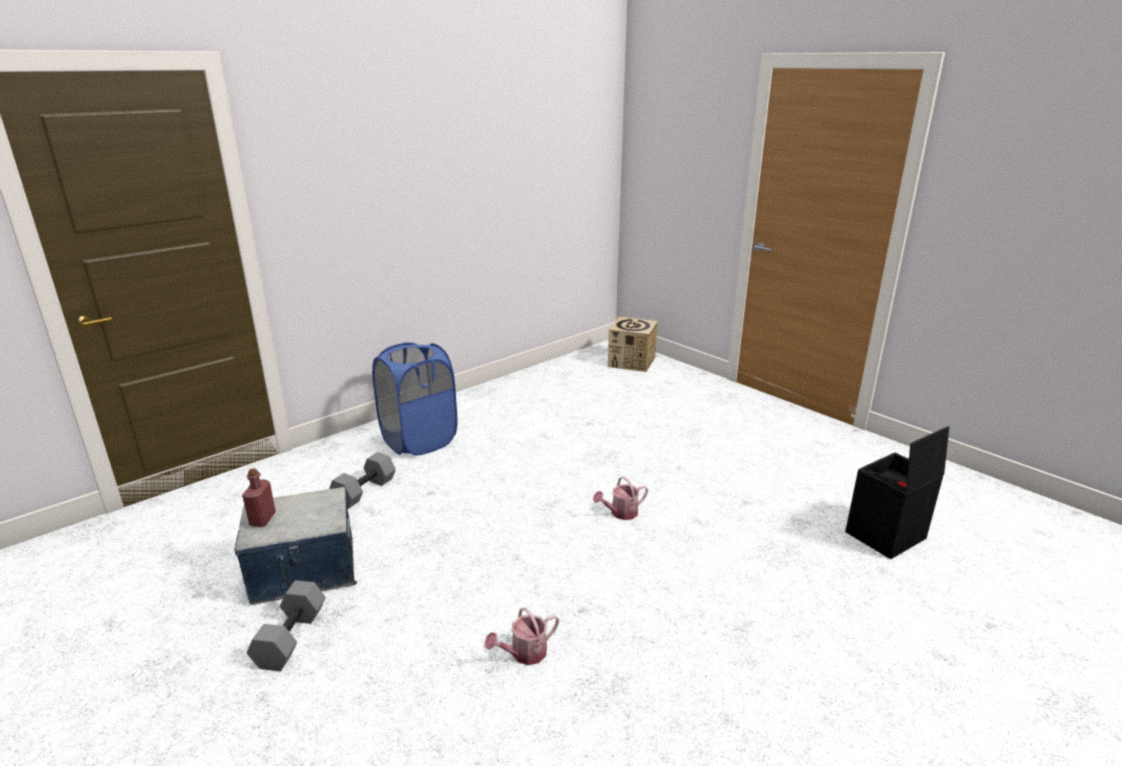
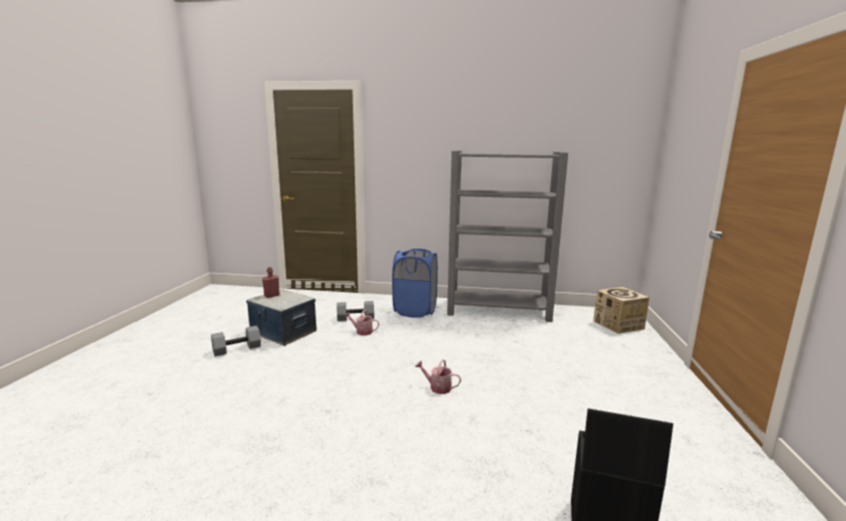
camera: 50 degrees right, 10 degrees down
(507, 394) = (498, 310): none -> grey bookcase
(524, 654) = (273, 408): watering can -> watering can (362, 331)

